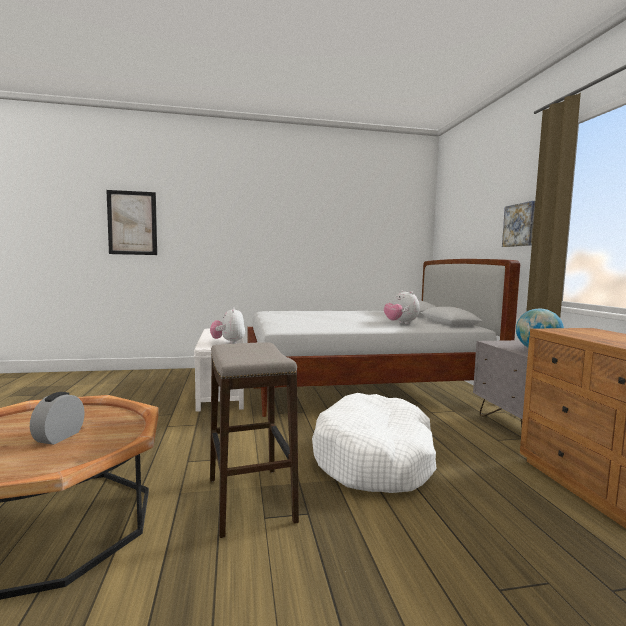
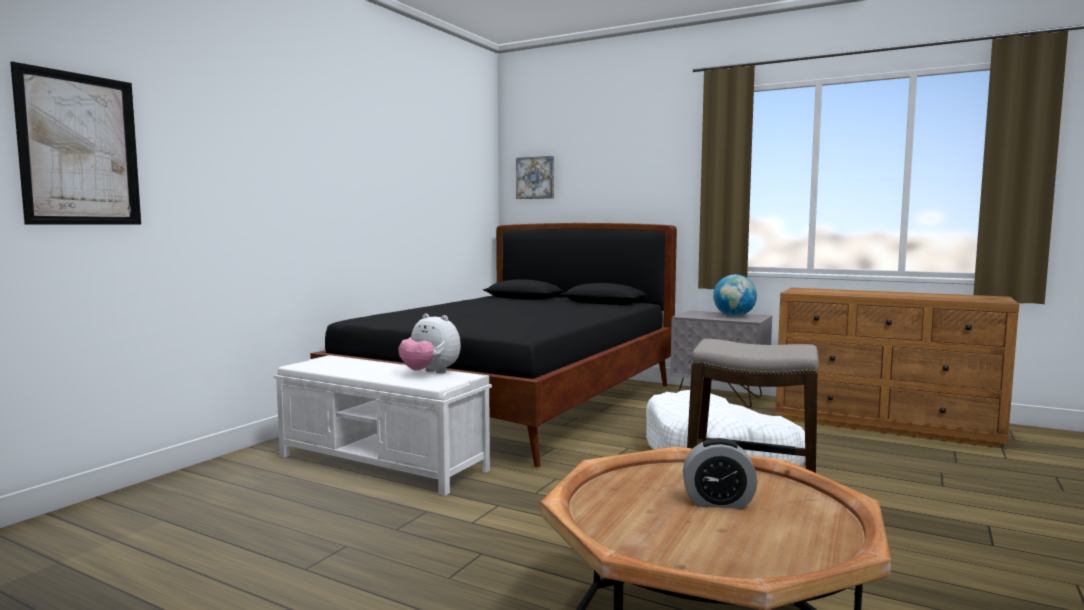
camera: 50 degrees left, 0 degrees up
(59, 437) = (718, 502): alarm clock -> alarm clock turned 45 degrees counterclockwise
(360, 384) = (515, 404): white bed -> black bed
(401, 323) = (581, 309): plush toy -> none
(521, 225) = (669, 186): picture -> picture (536, 178)

